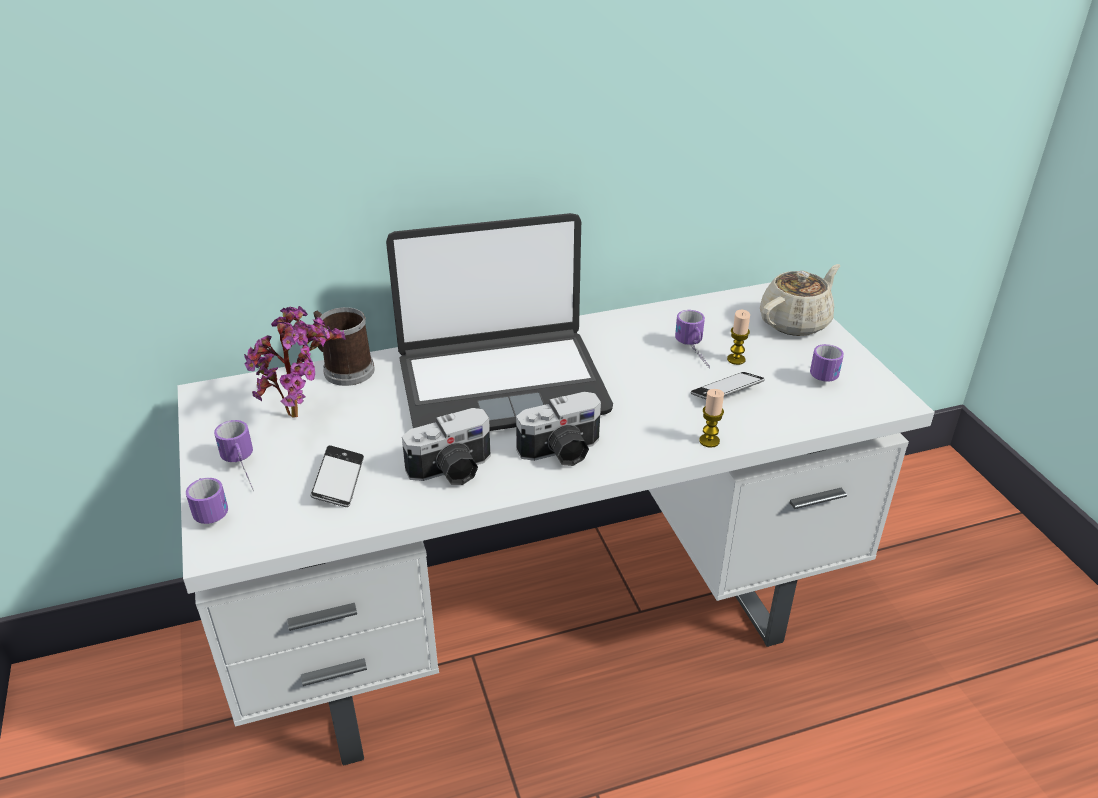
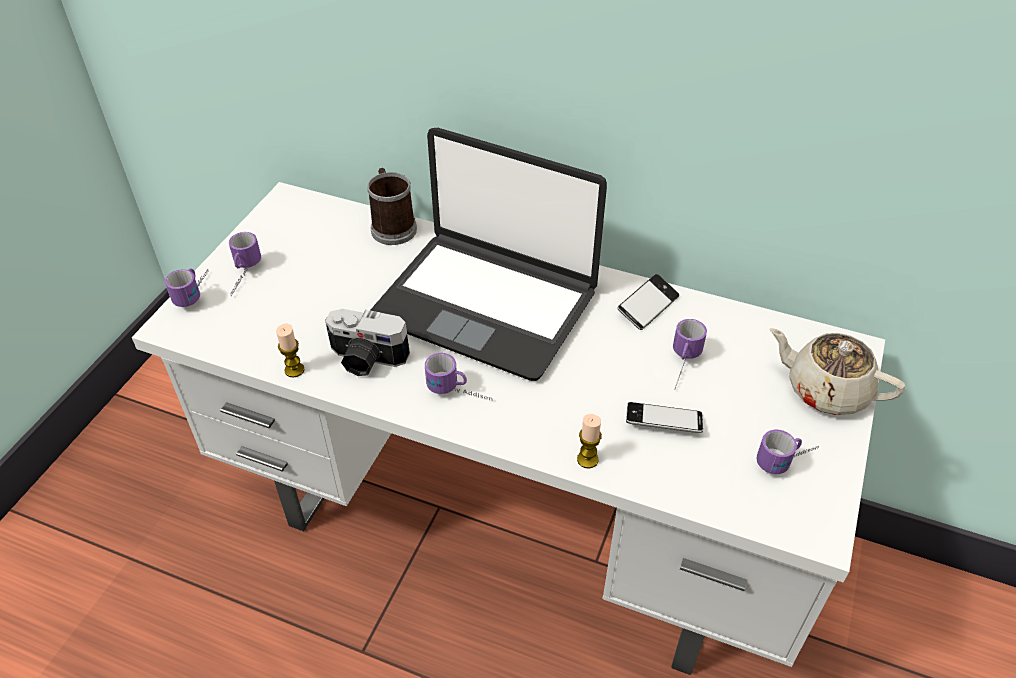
camera: 40 degrees right, 10 degrees up
(303, 416) = (324, 252): potted plant -> none
(339, 481) = (287, 321): phone -> phone (647, 306)
(562, 452) = (459, 394): camera -> mug
(736, 359) = (713, 395): candle -> candle (294, 370)
(795, 322) = (825, 390): beige teapot -> beige teapot turned 150 degrees counterclockwise

